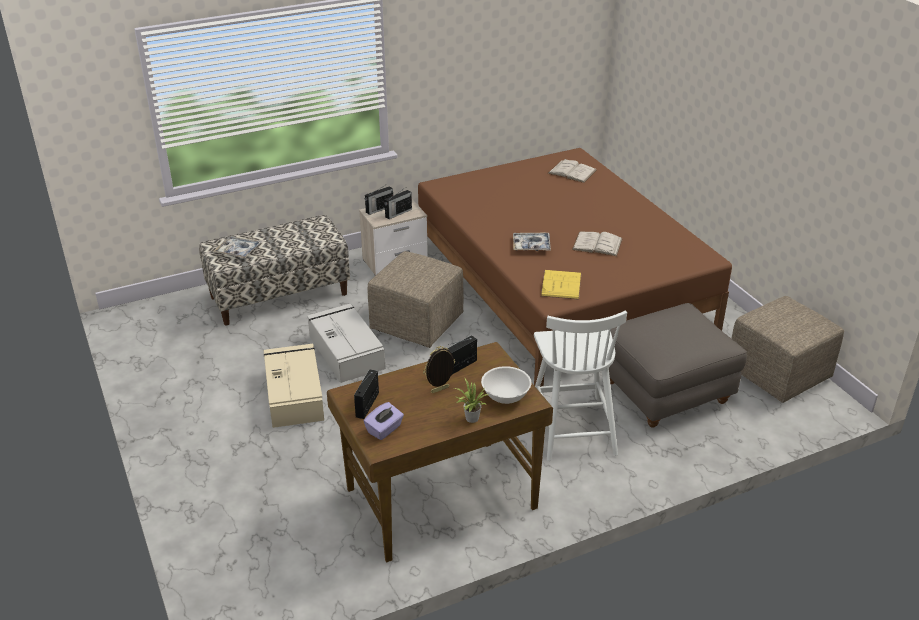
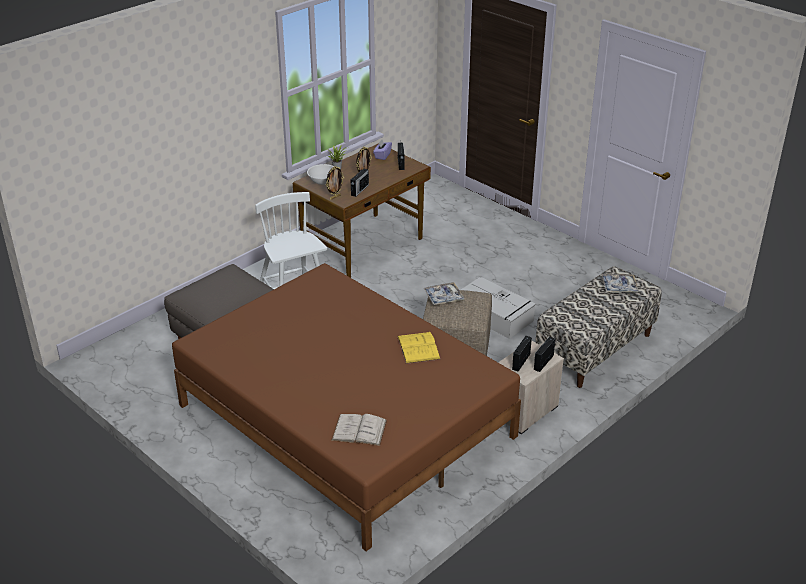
camera: 160 degrees right, 0 degrees up
(294, 394) = (504, 279): beige storage box -> none
(500, 362) = (335, 197): none -> picture frame
(531, 246) = (361, 320): tray -> tray (443, 297)
(561, 285) = (320, 288): yellow book -> yellow book (418, 347)
(597, 244) = (301, 334): white book -> none
(777, 375) = (132, 373): beige ottoman -> none

